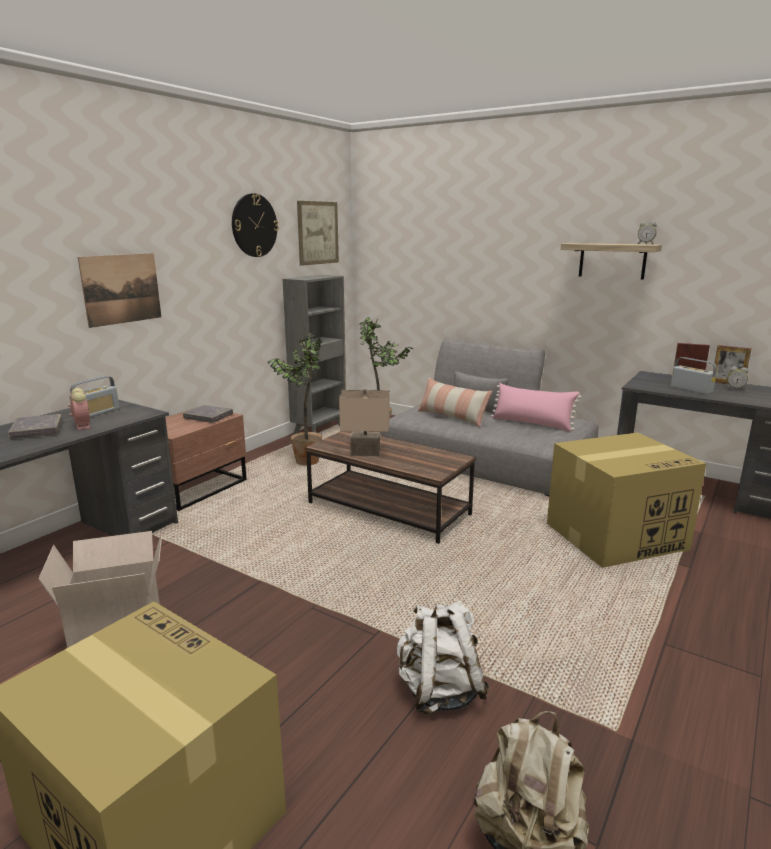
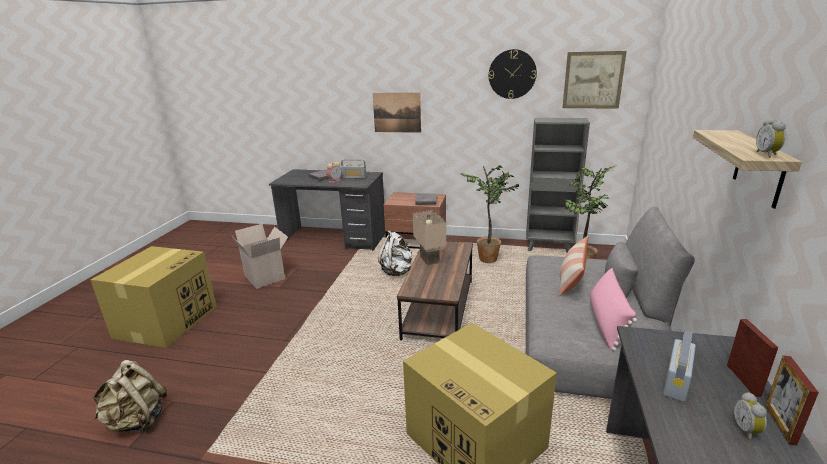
camera: 70 degrees right, 5 degrees up
(439, 692) = (239, 373): white backpack -> white backpack (397, 271)

